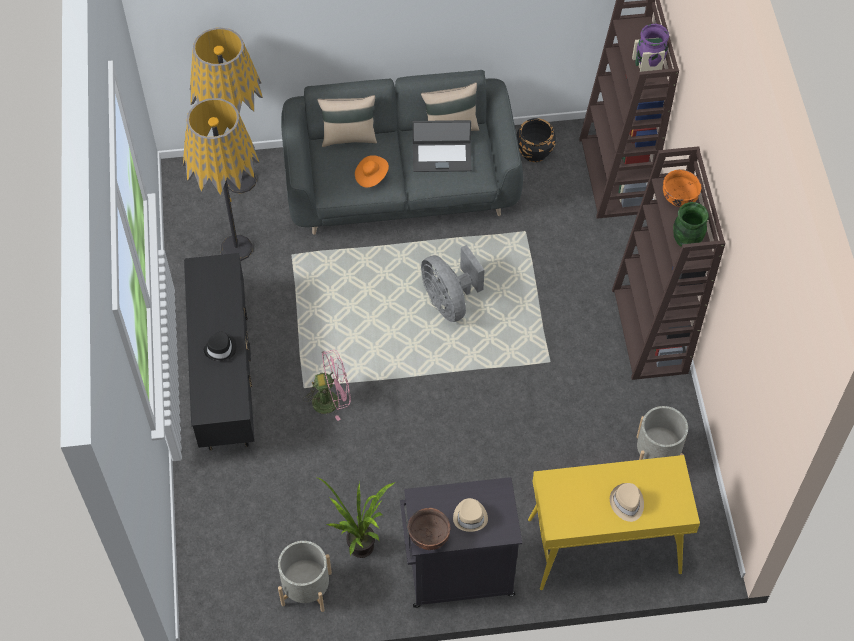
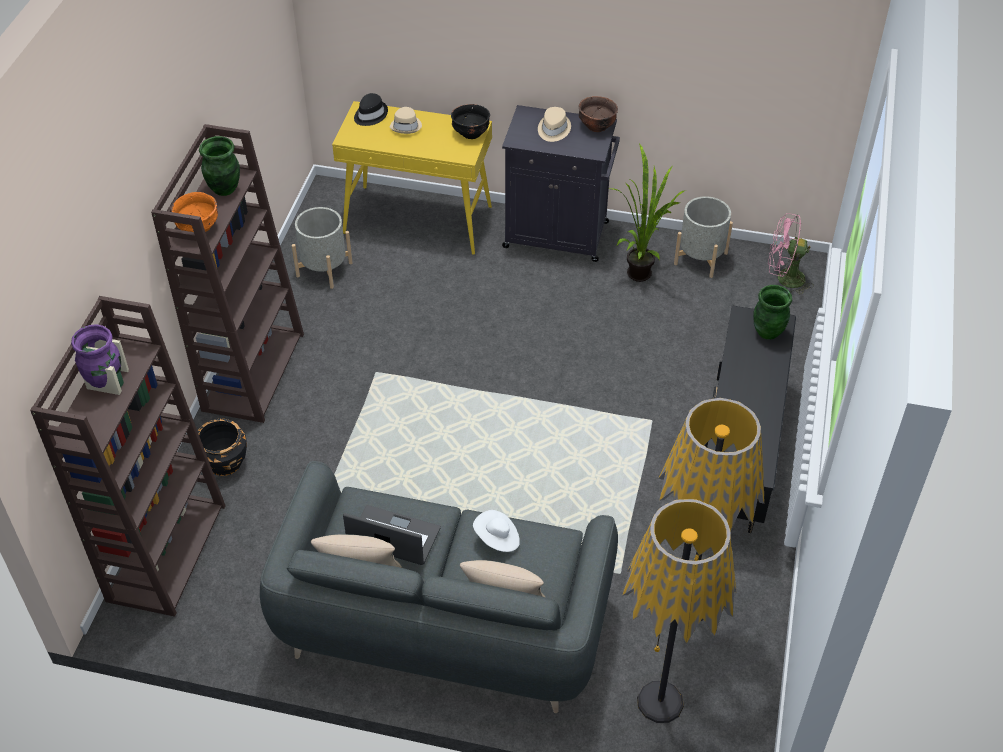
camera: 160 degrees left, 10 degrees down
(212, 399) = (768, 332): none -> green vase
(221, 348) = (748, 376): black hat -> black hat (370, 115)
(331, 400) = (625, 400): pink fan -> pink fan (784, 279)
(371, 176) = (497, 539): orange hat -> white hat
(449, 301) = (451, 462): grey fan -> none
(534, 152) = (244, 616): black planter -> black planter (224, 462)
(558, 514) = (470, 133): none -> black bowl

